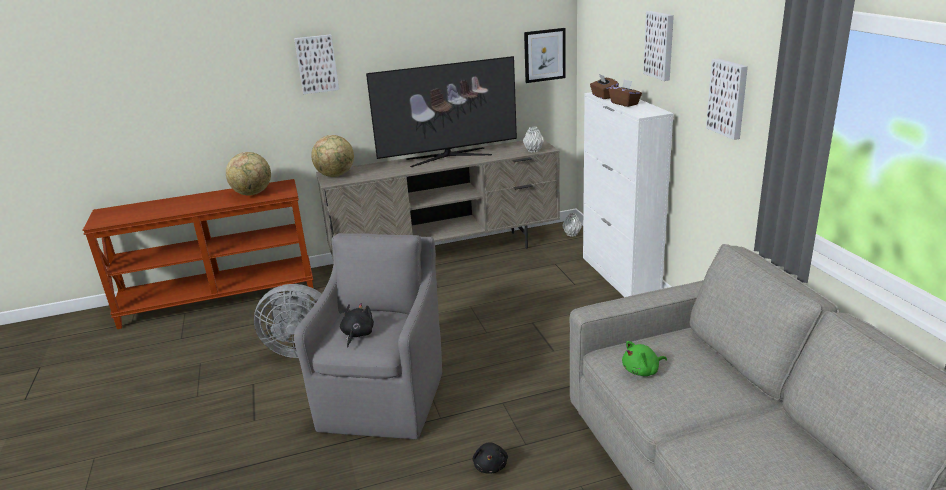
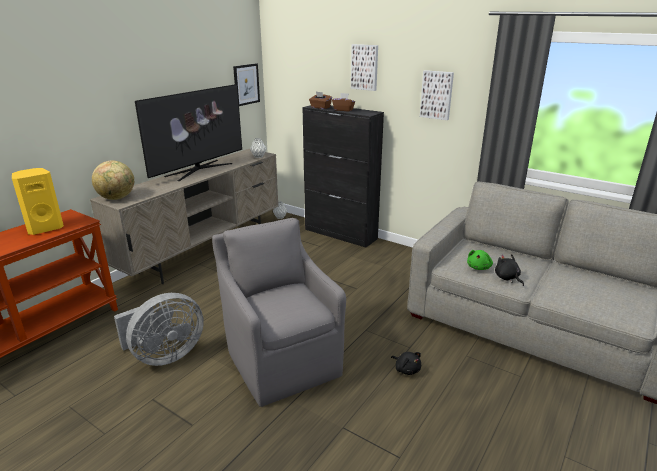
camera: 40 degrees left, 0 degrees up
(253, 193) = (44, 228): globe -> yellow speaker
(316, 64) = (82, 94): picture -> none
(357, 335) = (285, 308): black plush toy -> black plush toy (507, 278)
(620, 276) = (341, 234): white cabinet -> black cabinet

